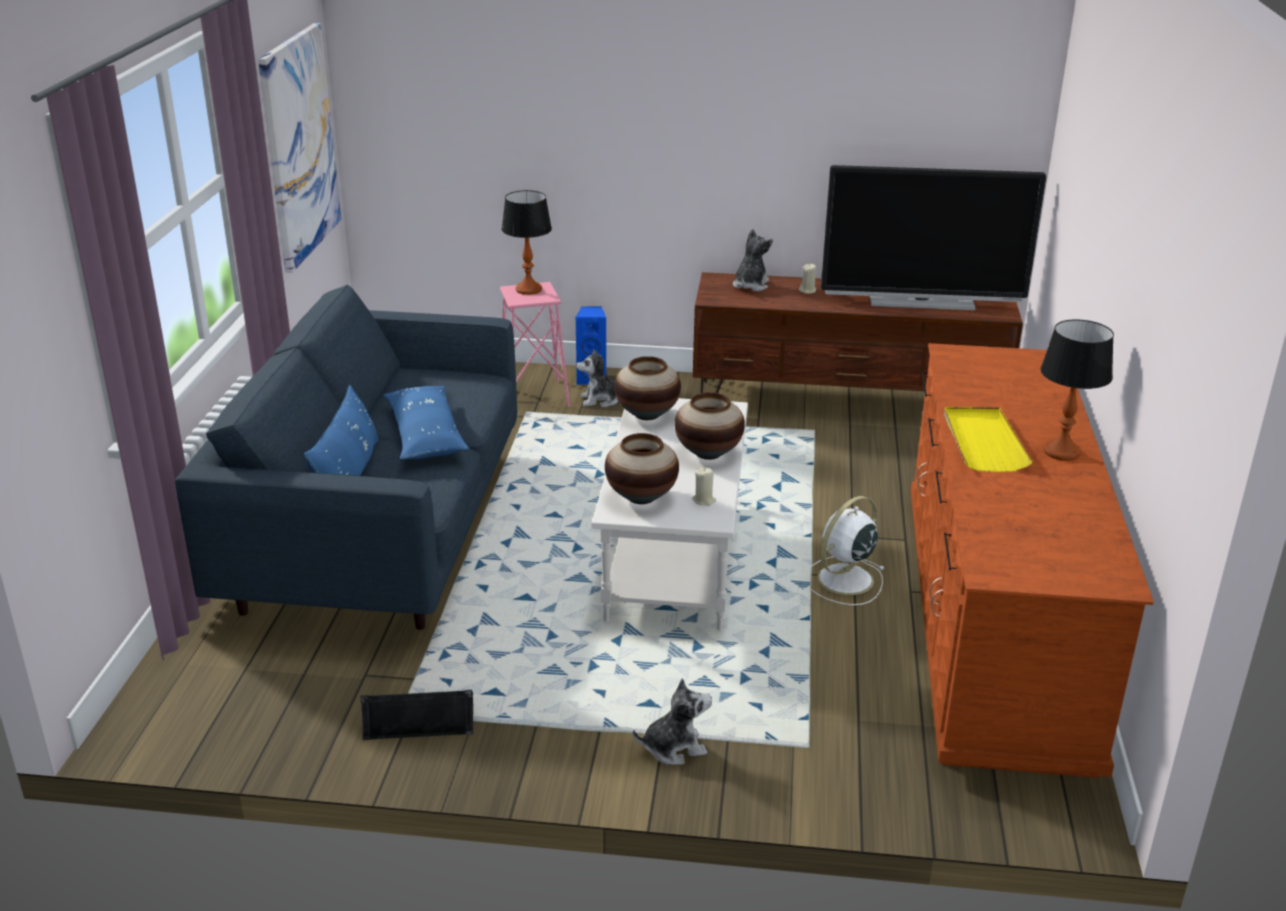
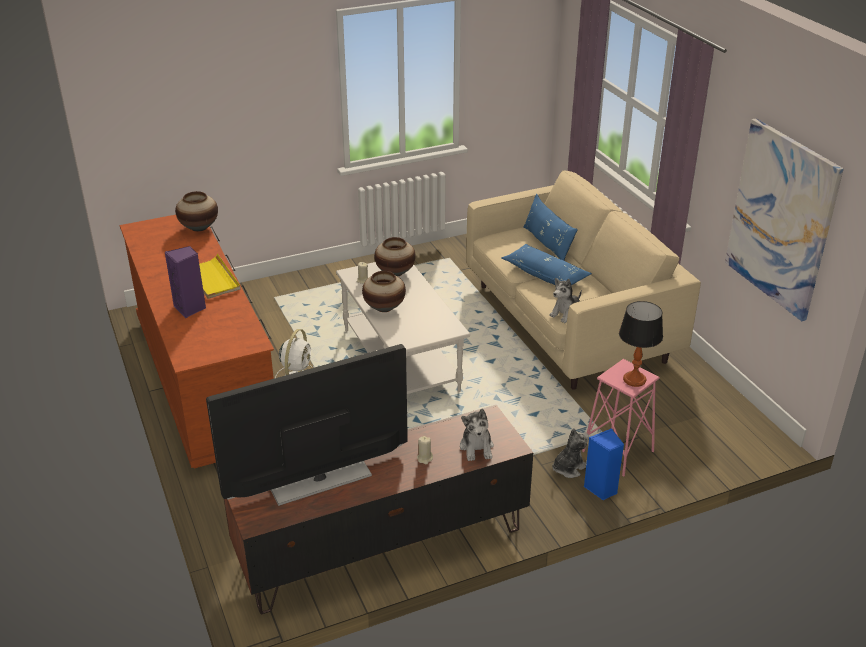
camera: 150 degrees right, 5 degrees up
(380, 530) = (567, 322): blue sofa -> beige sofa
(419, 721) = (439, 258): black speaker -> none
(646, 414) = (443, 322): vase -> vase (199, 228)
(673, 748) = (330, 281): plush toy -> plush toy (566, 313)
(1029, 411) = (190, 308): none -> purple speaker
(1061, 452) = (167, 285): table lamp -> none

